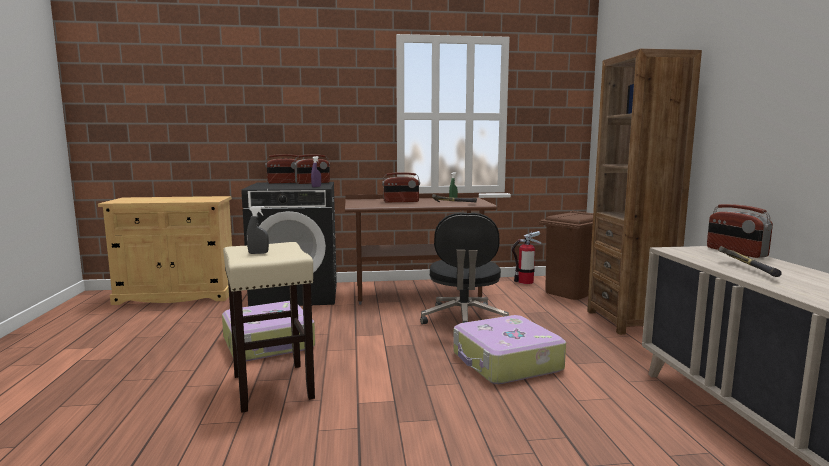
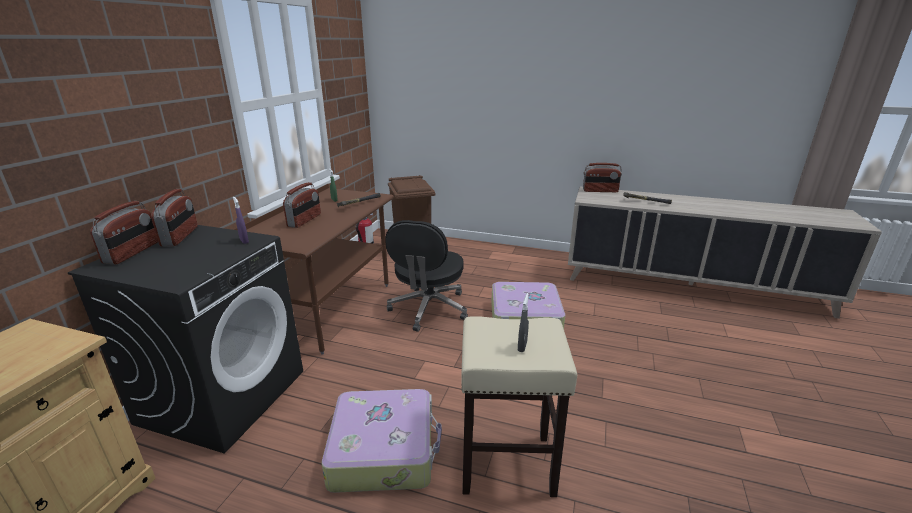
camera: 65 degrees left, 15 degrees up
(464, 320) = (428, 309): black office chair -> black office chair turned 75 degrees clockwise
(629, 321) = (487, 251): brown bookcase -> none

